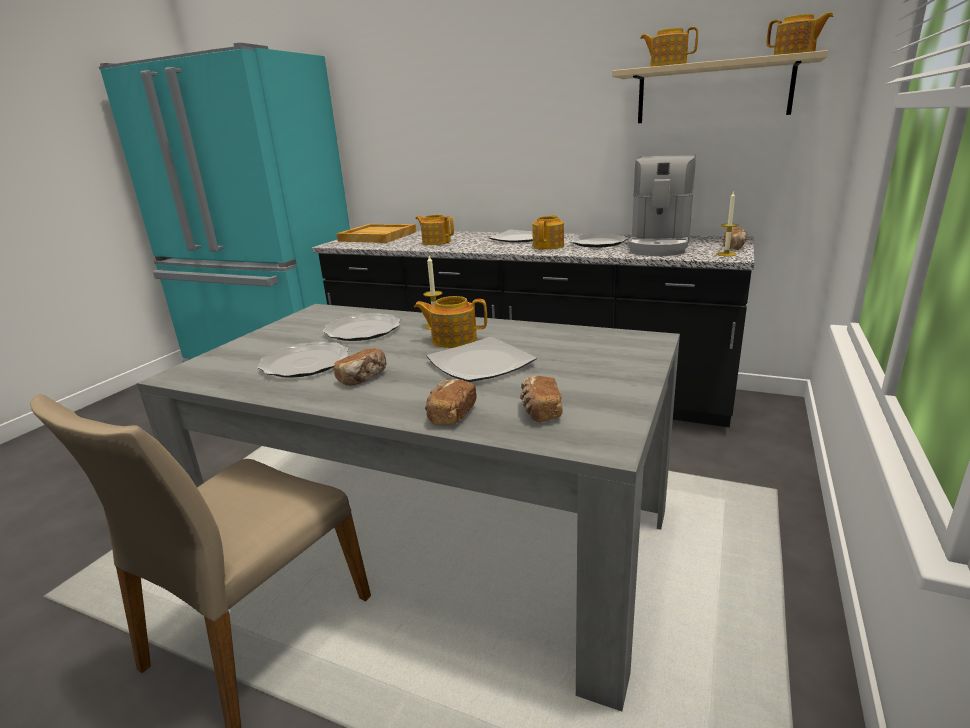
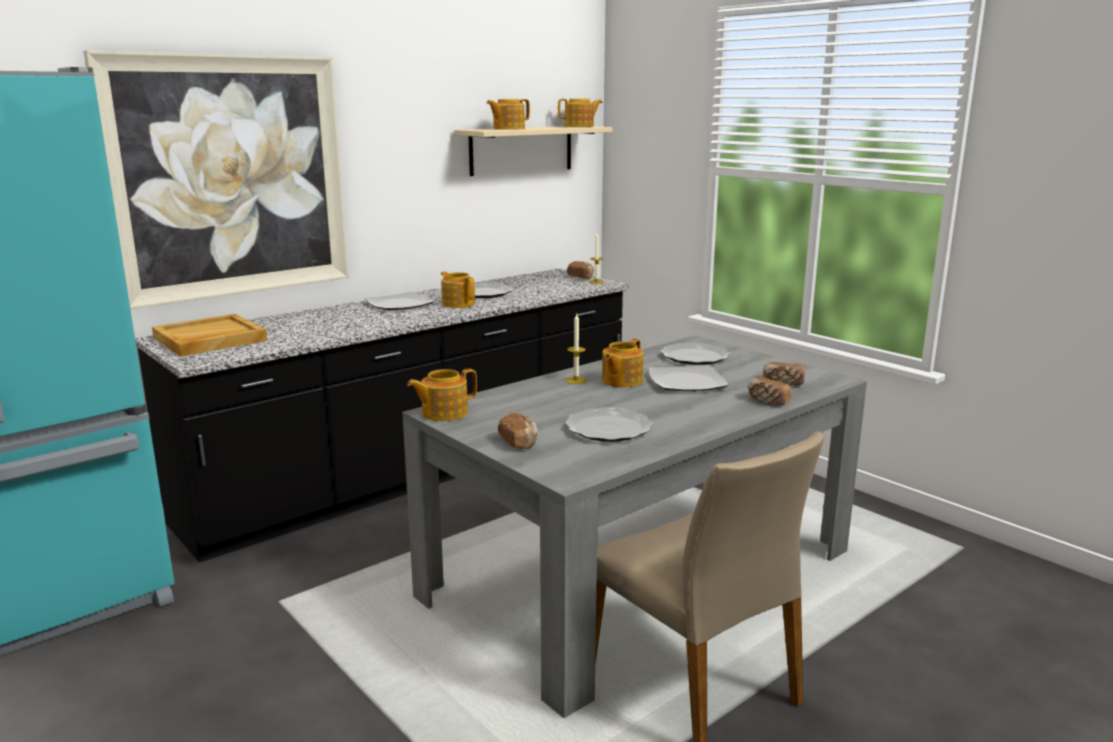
camera: 65 degrees left, 5 degrees down
(363, 330) = (545, 402): plate -> plate (694, 356)
(363, 378) = (672, 414): bread -> bread (519, 442)
(423, 123) = (230, 177): none -> picture
(436, 242) = (327, 326): teapot -> teapot (443, 413)
(659, 246) = (535, 286): coffee machine -> none

